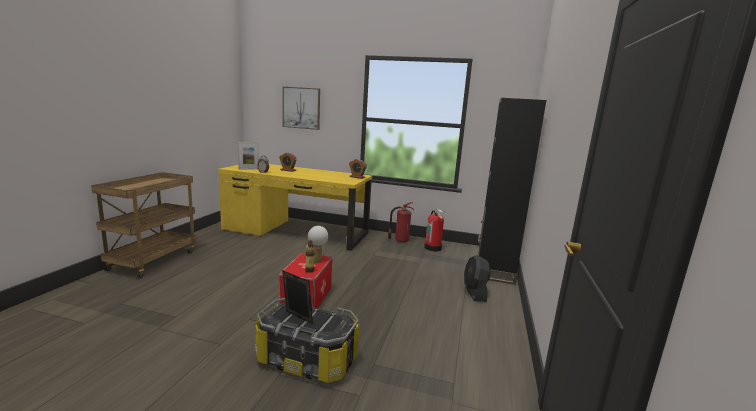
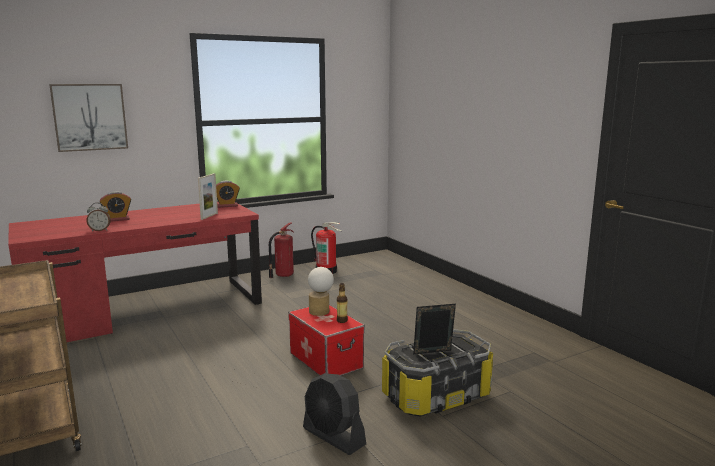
camera: 45 degrees left, 0 degrees up
(248, 169) = (57, 232): picture frame -> picture frame (209, 216)
(296, 231) = (146, 311): yellow desk -> red desk
(474, 292) = (430, 292): black fan -> black fan (333, 437)
(494, 270) = (408, 270): black bookcase -> none

